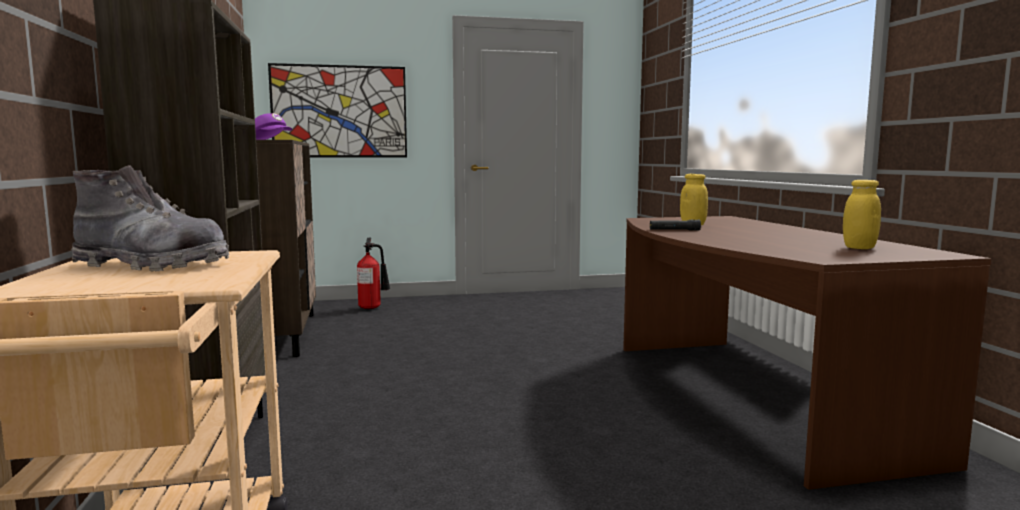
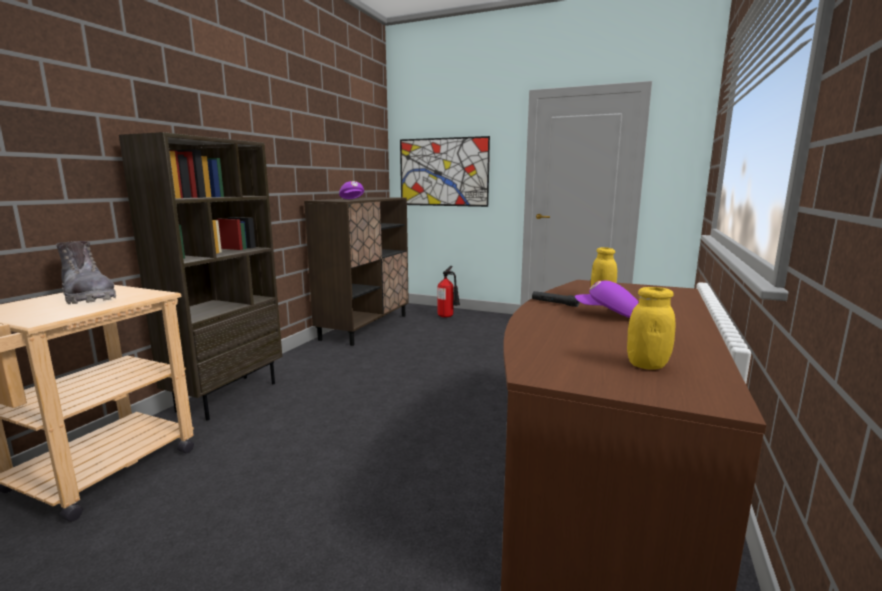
camera: 35 degrees right, 5 degrees up
(738, 232) = (608, 315): none -> purple cap

